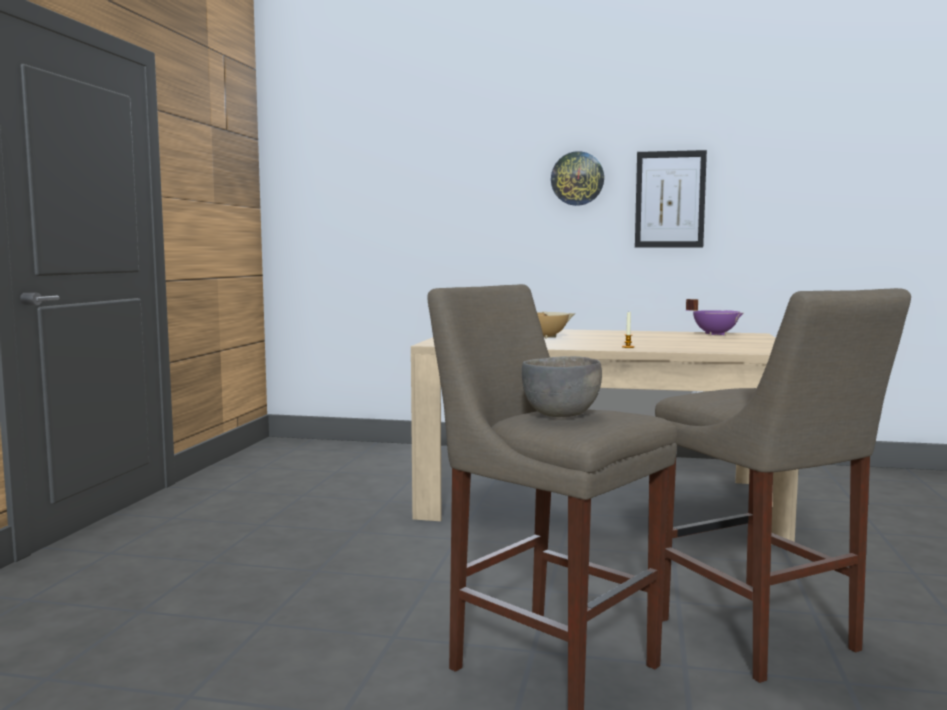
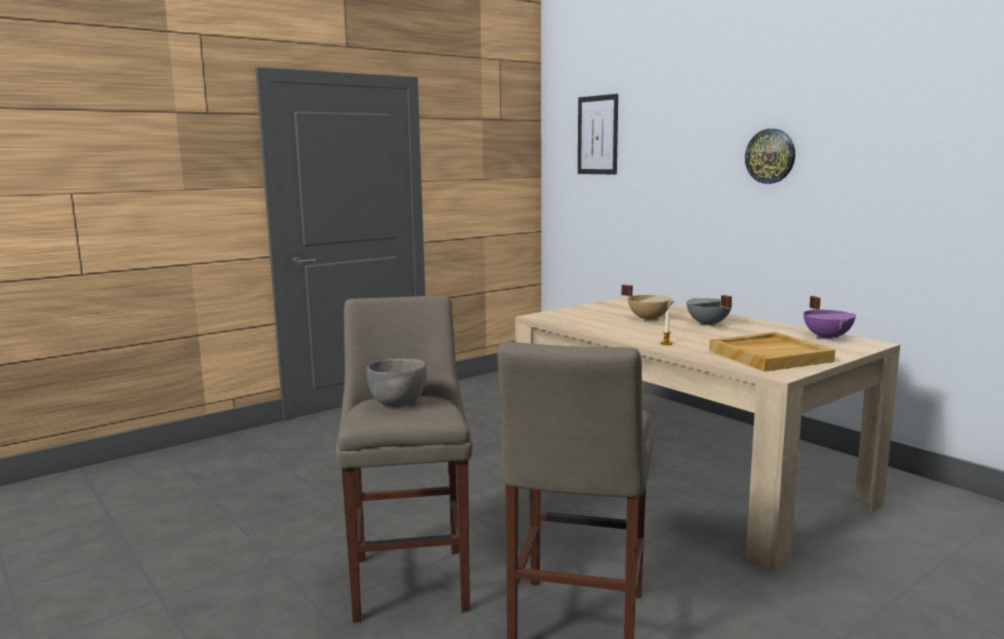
camera: 40 degrees right, 5 degrees up
(604, 335) = (707, 324): none -> grey cooking pot
(670, 199) = (859, 180): picture -> picture (597, 135)
(727, 345) = (769, 355): none -> beige tray

